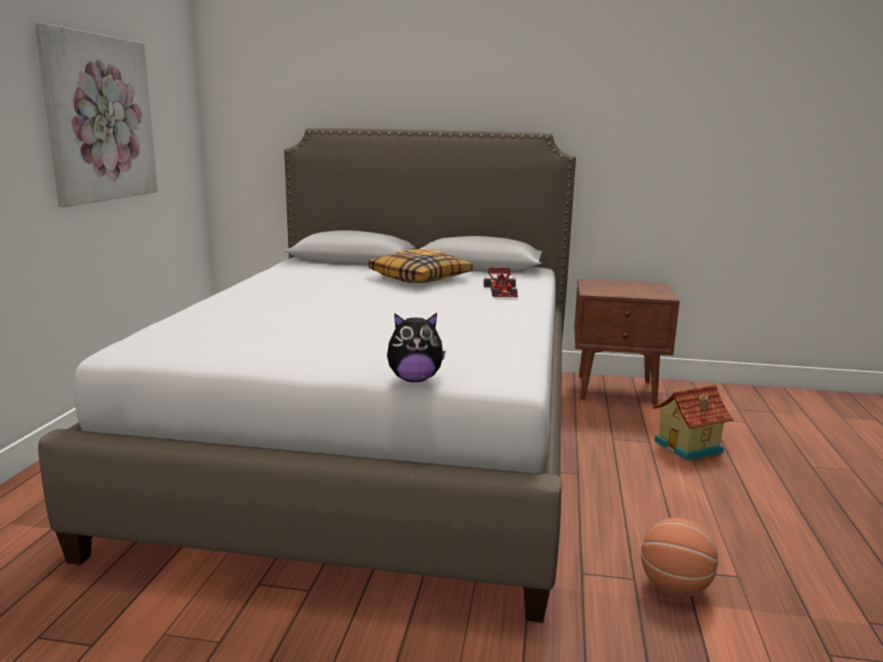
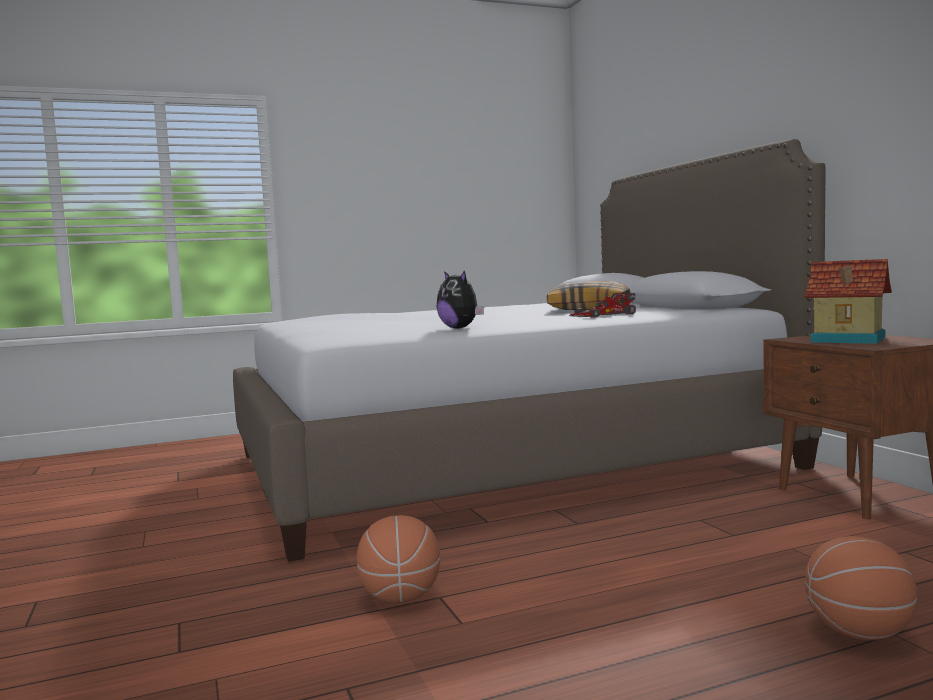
camera: 60 degrees right, 10 degrees down
(100, 118) = (438, 189): picture -> none
(414, 379) = (298, 337): plush toy -> plush toy (460, 328)
(689, 447) = (767, 554): toy house -> toy house (848, 340)
(808, 472) = (859, 633): none -> basketball

